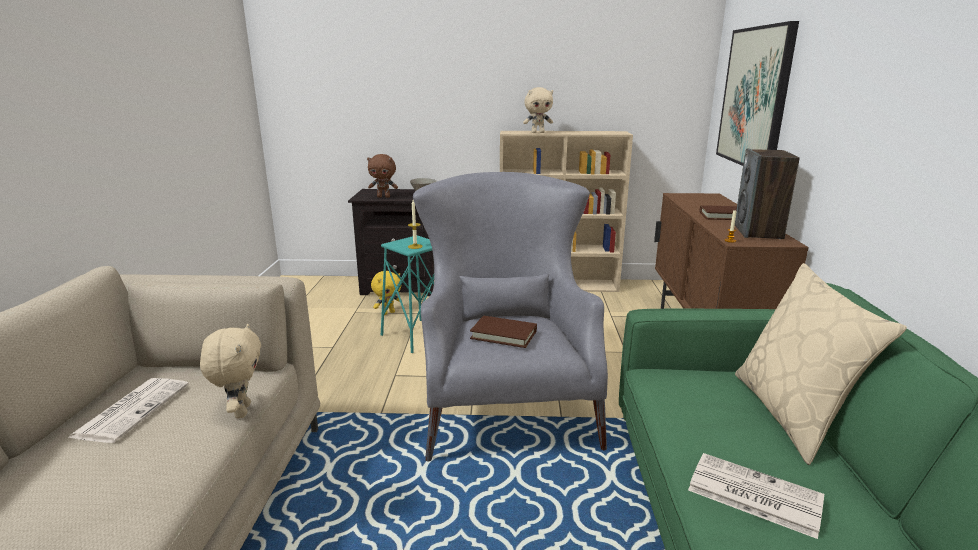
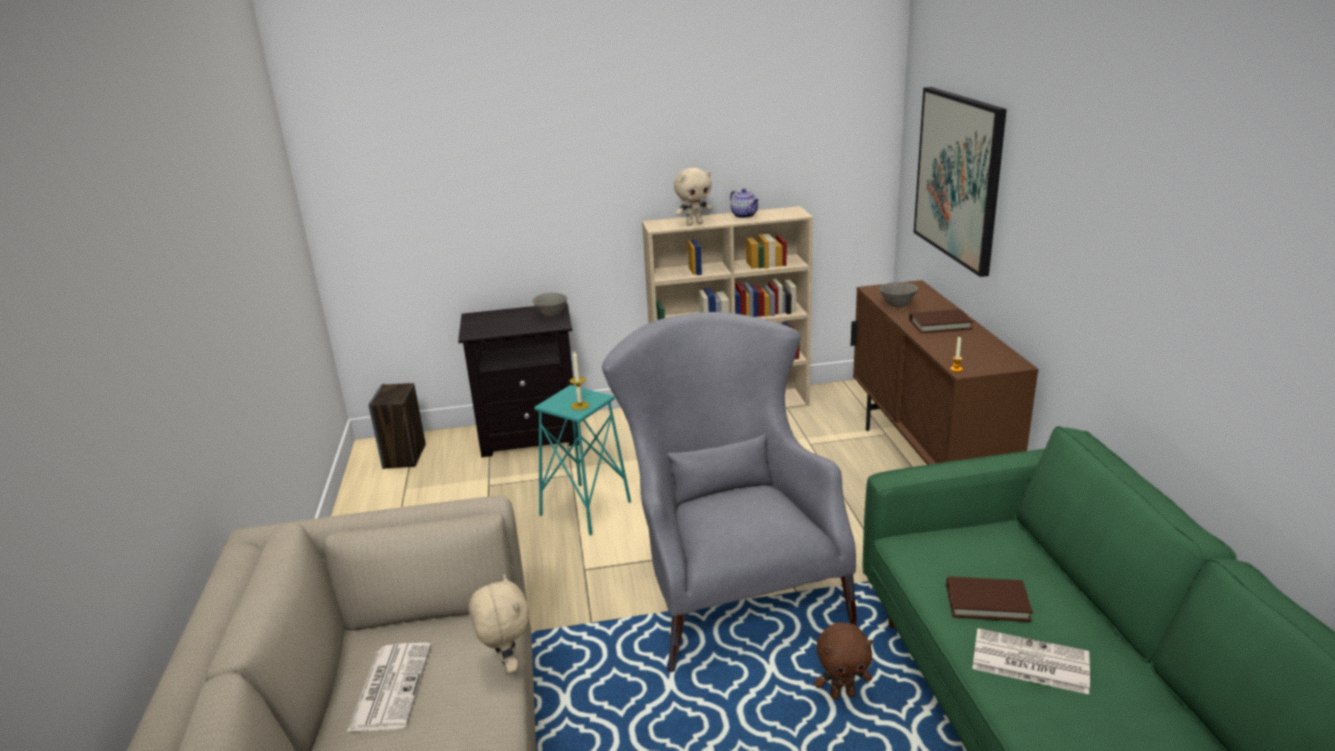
camera: 10 degrees left, 5 degrees up
(384, 197) = (502, 328): brown plush toy -> brown plush toy (842, 694)
(388, 313) = (532, 480): yellow plush toy -> none
(503, 335) = (735, 519): brown book -> brown book (987, 602)
(579, 132) = (745, 215): none -> teapot
(692, 204) = (897, 305): none -> grey bowl
(758, 232) = (982, 349): speaker -> speaker (404, 457)
(792, 414) = (1047, 568): beige pillow -> none

